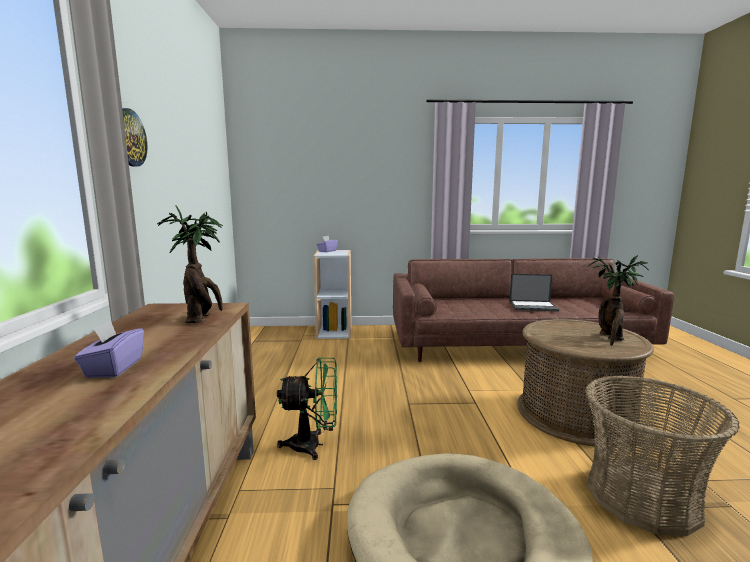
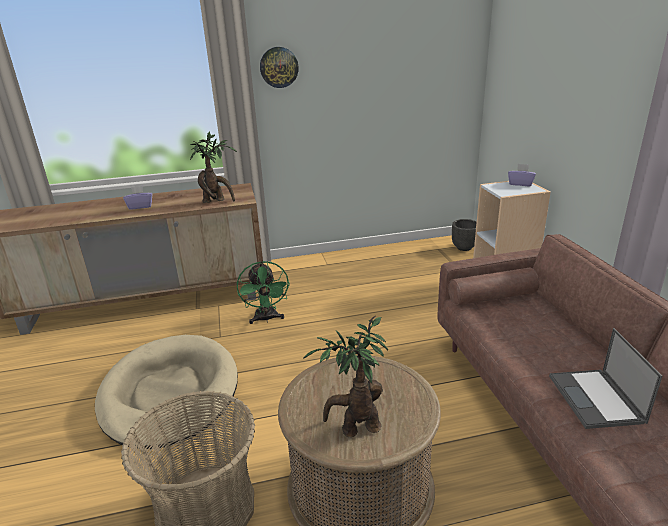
camera: 80 degrees right, 15 degrees up
(265, 333) = (464, 248): none -> black planter

